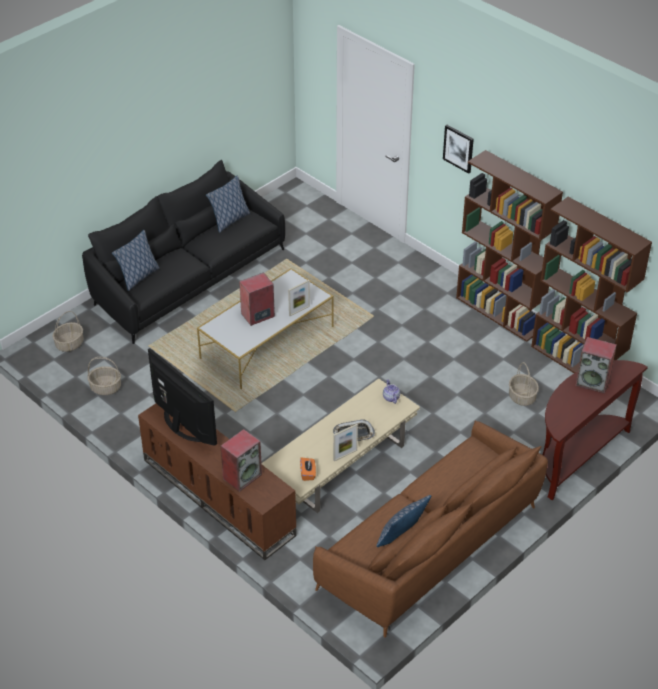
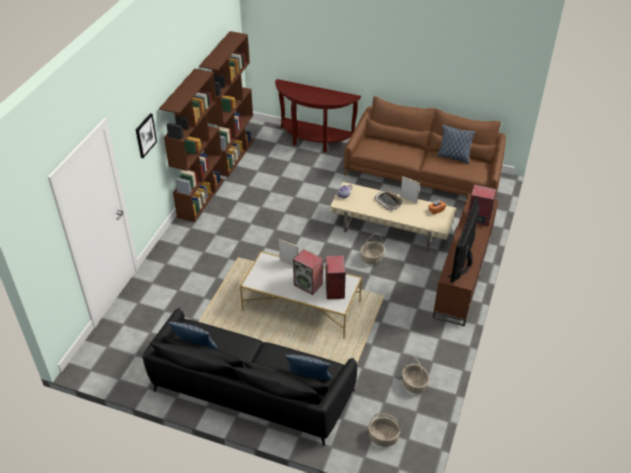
camera: 115 degrees left, 0 degrees up
(521, 397) = (279, 170): basket -> basket (372, 258)
(593, 382) = (303, 93): speaker -> speaker (334, 290)

